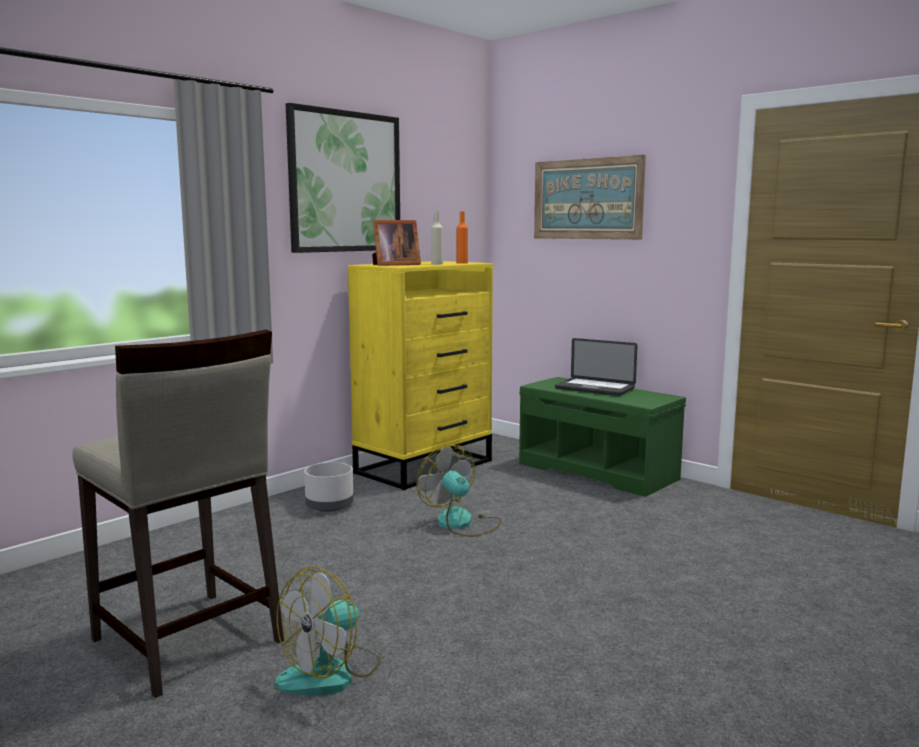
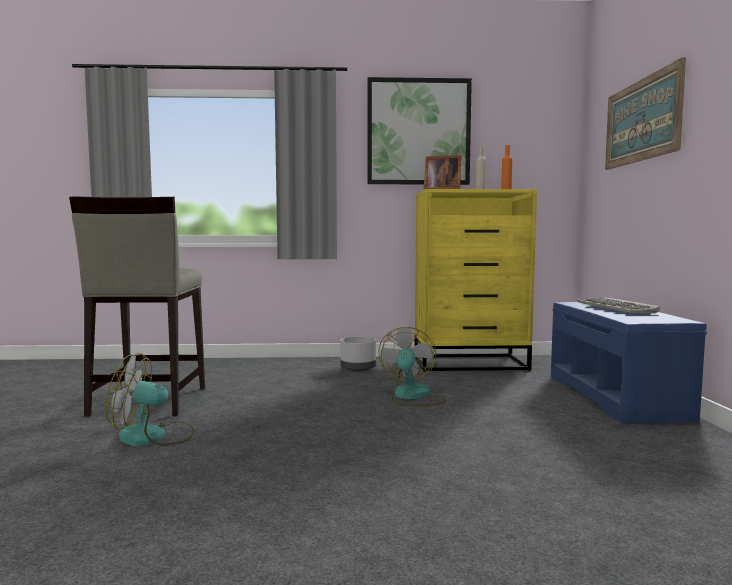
camera: 45 degrees right, 5 degrees down
(594, 388) = (617, 309): laptop -> keyboard
(599, 471) = (616, 396): green bench -> blue bench

